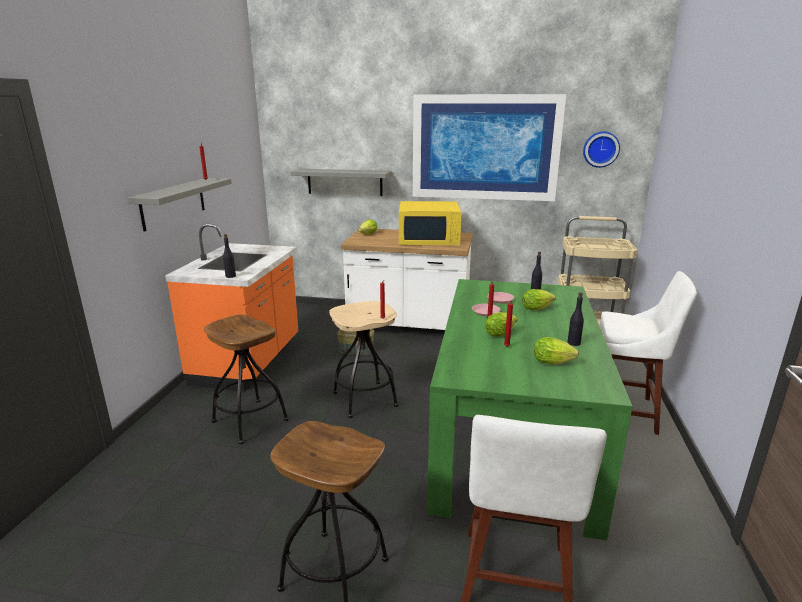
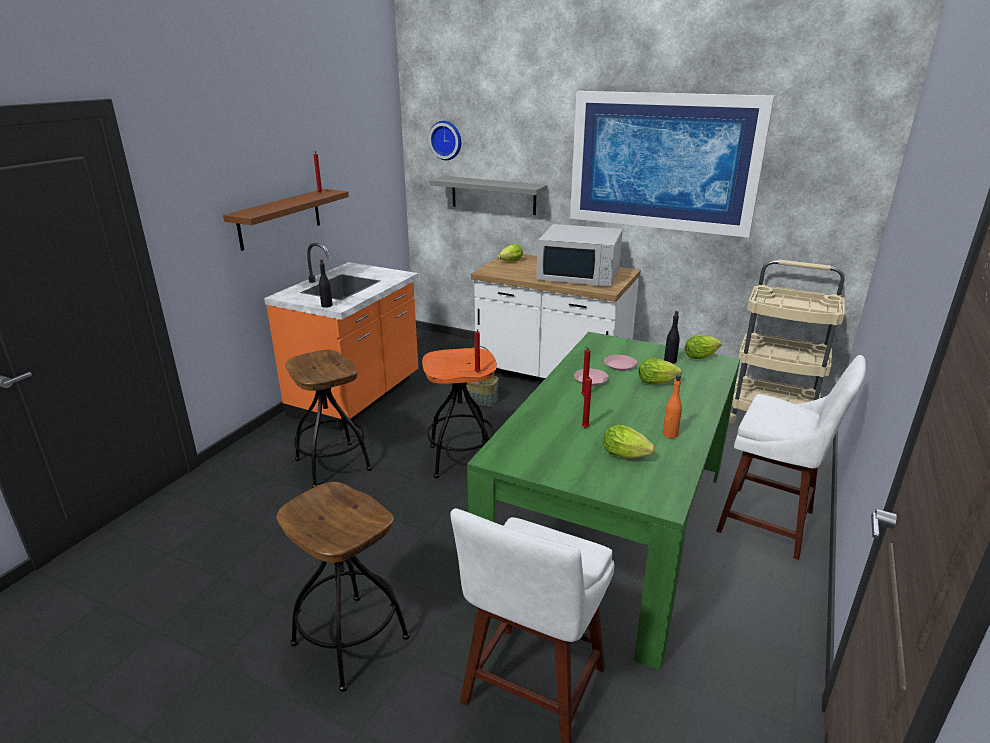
camera: 15 degrees right, 5 degrees up
(173, 203) = (280, 218): grey shelf -> brown shelf
(365, 399) = (462, 458): beige stool -> orange stool
(429, 239) = (579, 274): yellow microwave -> white microwave
(501, 333) = (590, 410): lettuce -> lettuce (702, 357)
(573, 343) = (670, 434): black bottle -> orange bottle
(600, 149) = (818, 172): wall clock -> wall clock (446, 140)

